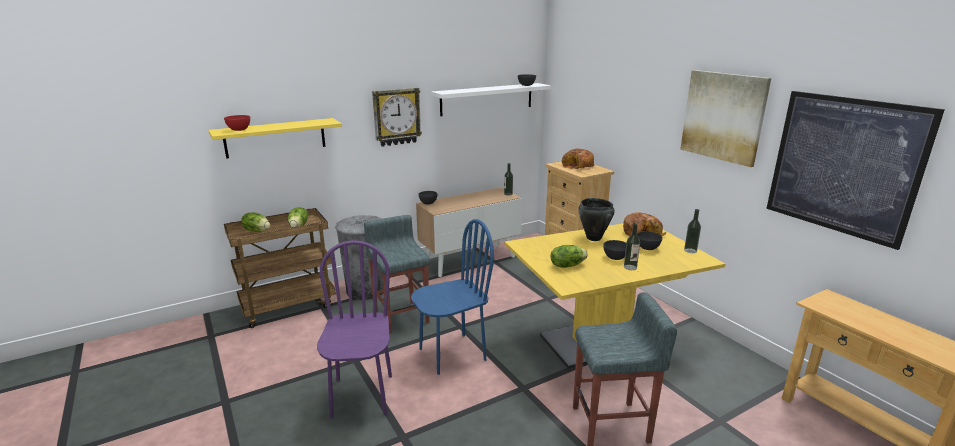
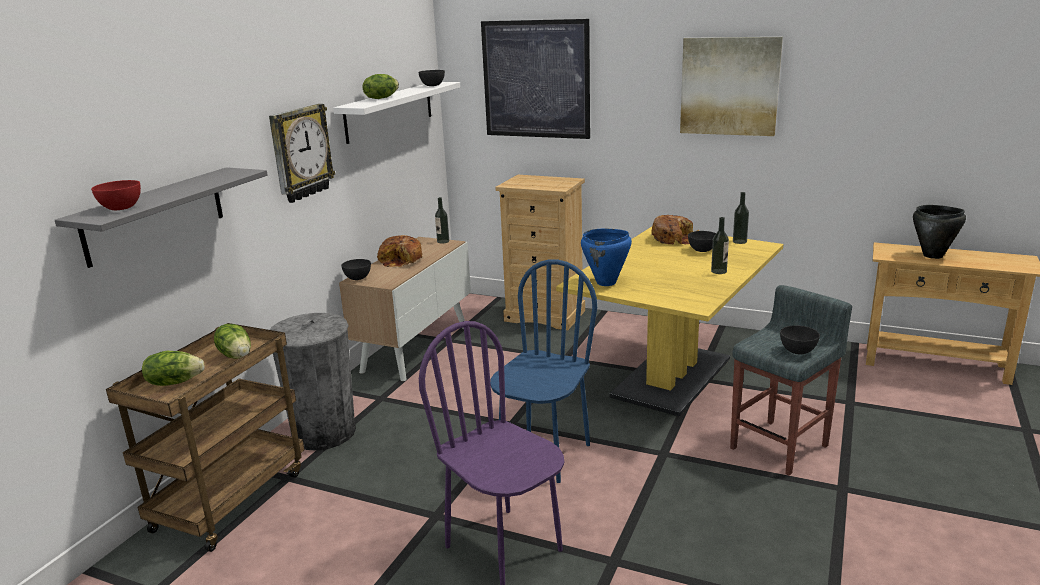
camera: 35 degrees left, 0 degrees up
(275, 138) = (155, 215): yellow shelf -> grey shelf
(401, 316) = (421, 443): grey stool -> none
(538, 249) = (606, 283): none -> blue cooking pot
(567, 265) = (662, 288): lettuce -> lettuce (381, 98)
(577, 166) = (536, 181): bread -> bread (401, 260)
(593, 238) = (639, 256): black cooking pot -> black cooking pot (933, 256)
(615, 257) = (691, 267): grey bowl -> grey bowl (797, 351)
(843, 165) = (873, 115): picture -> picture (536, 79)

